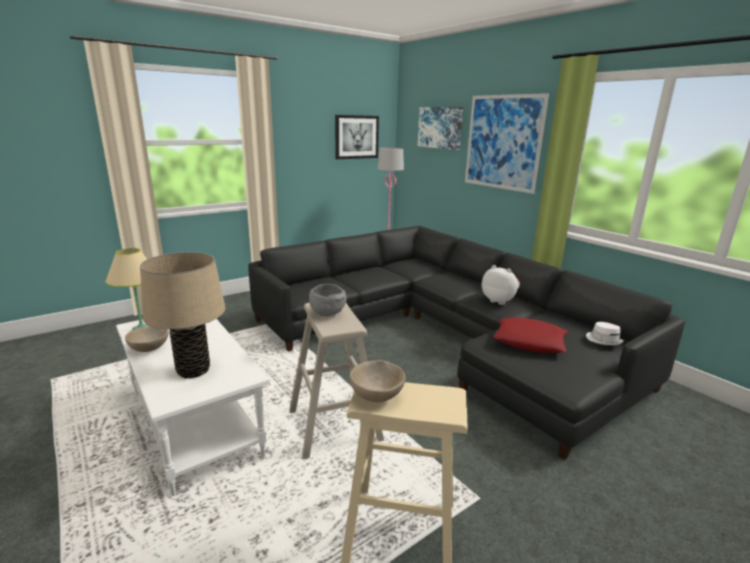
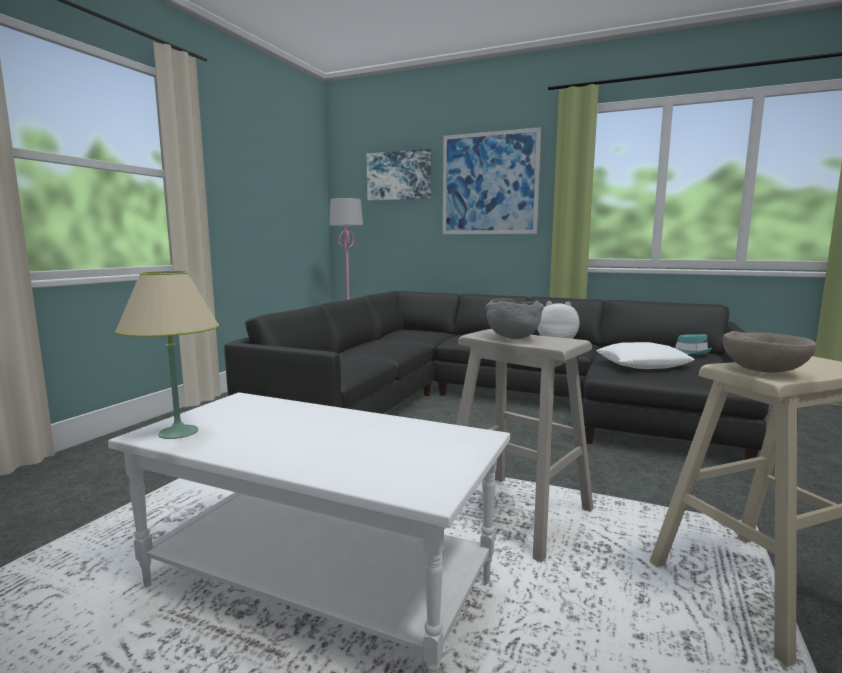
camera: 30 degrees left, 10 degrees down
(149, 348) = (249, 449): beige bowl -> none
(193, 370) = (386, 451): beige table lamp -> none
(356, 137) = (291, 187): picture -> none
(530, 341) = (643, 364): red pillow -> white pillow
(603, 340) = (690, 352): white hat -> turquoise hat

